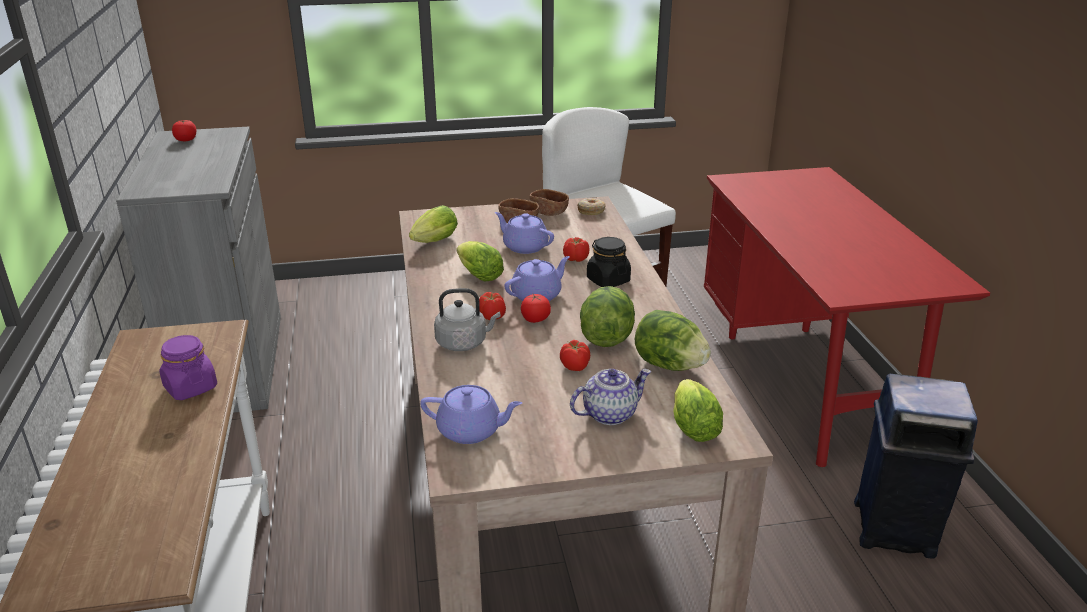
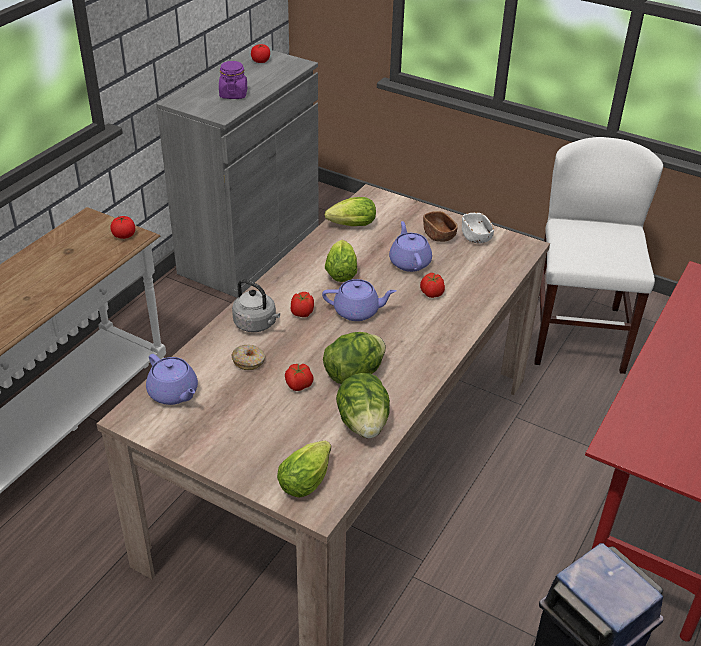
camera: 40 degrees right, 10 degrees up
(190, 387) = (72, 270): purple jar -> purple jar (233, 94)
(535, 319) = (327, 331): tomato -> tomato (124, 236)
(549, 212) = (476, 237): brown bowl -> white bowl
(591, 211) = (512, 252): donut -> donut (249, 361)
(608, 280) = (427, 326): black jar -> none
(609, 413) = (269, 435): teapot -> none

